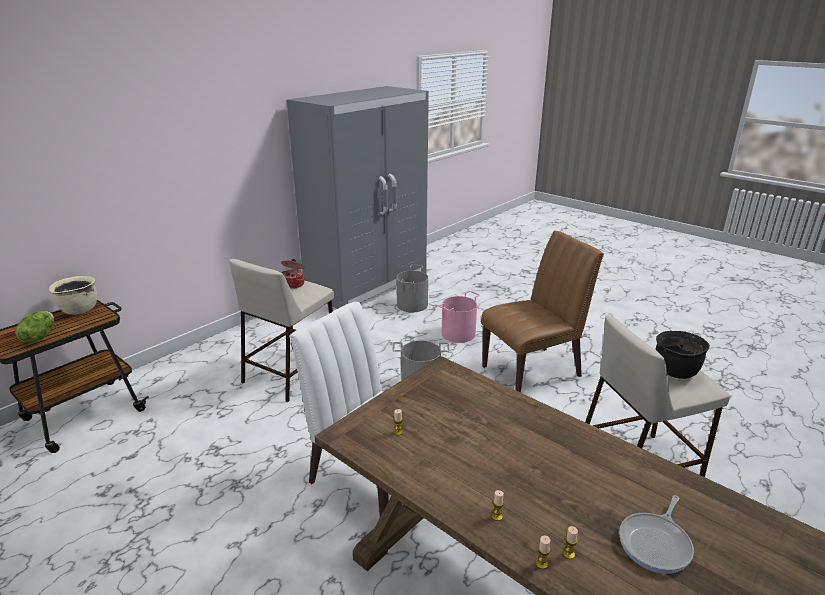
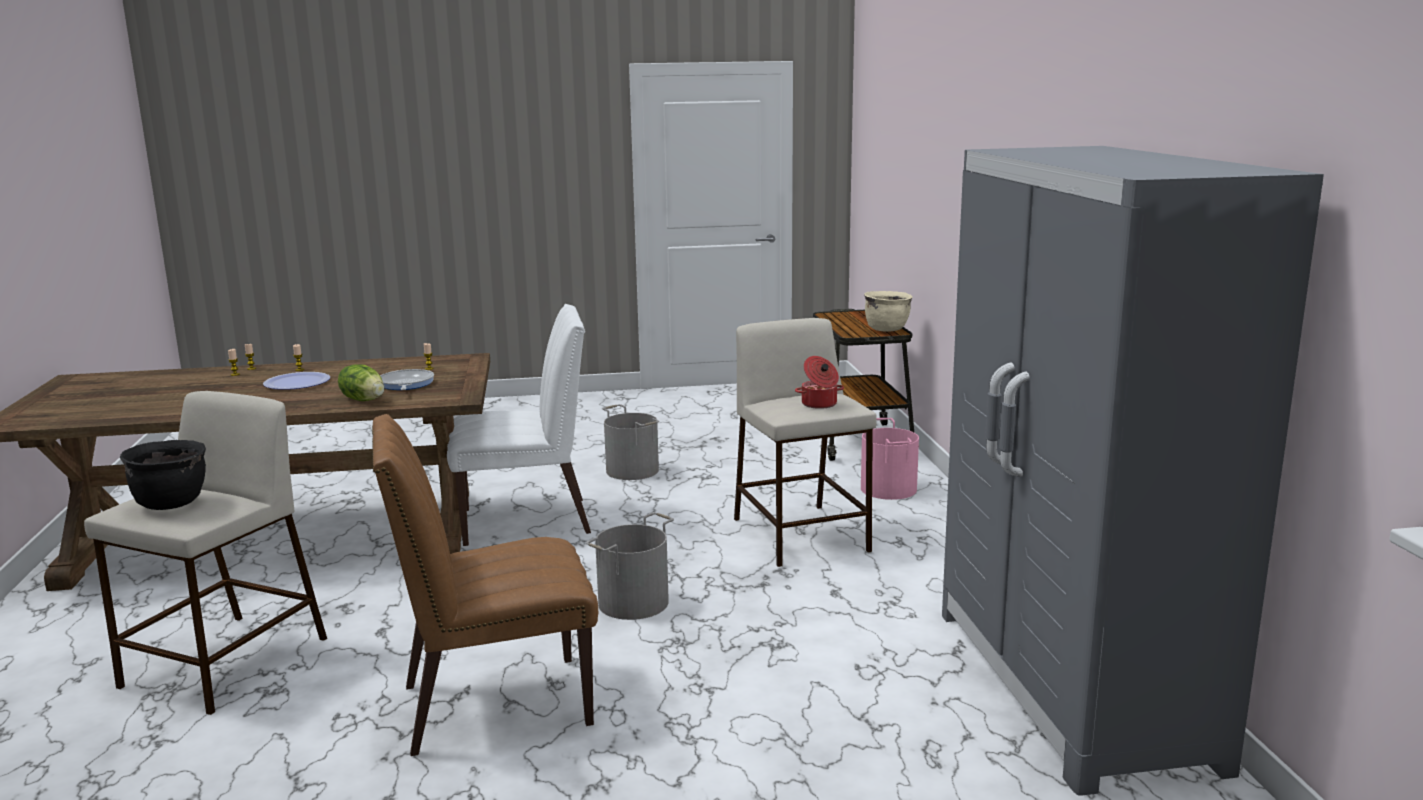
camera: 130 degrees right, 10 degrees down
(39, 337) = (840, 319): lettuce -> lettuce (364, 400)
(411, 305) = (912, 700): grey bucket -> grey bucket (633, 470)
(458, 333) = (721, 697): pink bucket -> pink bucket (889, 489)
(523, 477) = (297, 383): none -> plate
(531, 372) = (498, 704): brown chair -> brown chair turned 60 degrees clockwise
(656, 543) = (170, 392): frying pan -> frying pan (405, 384)

